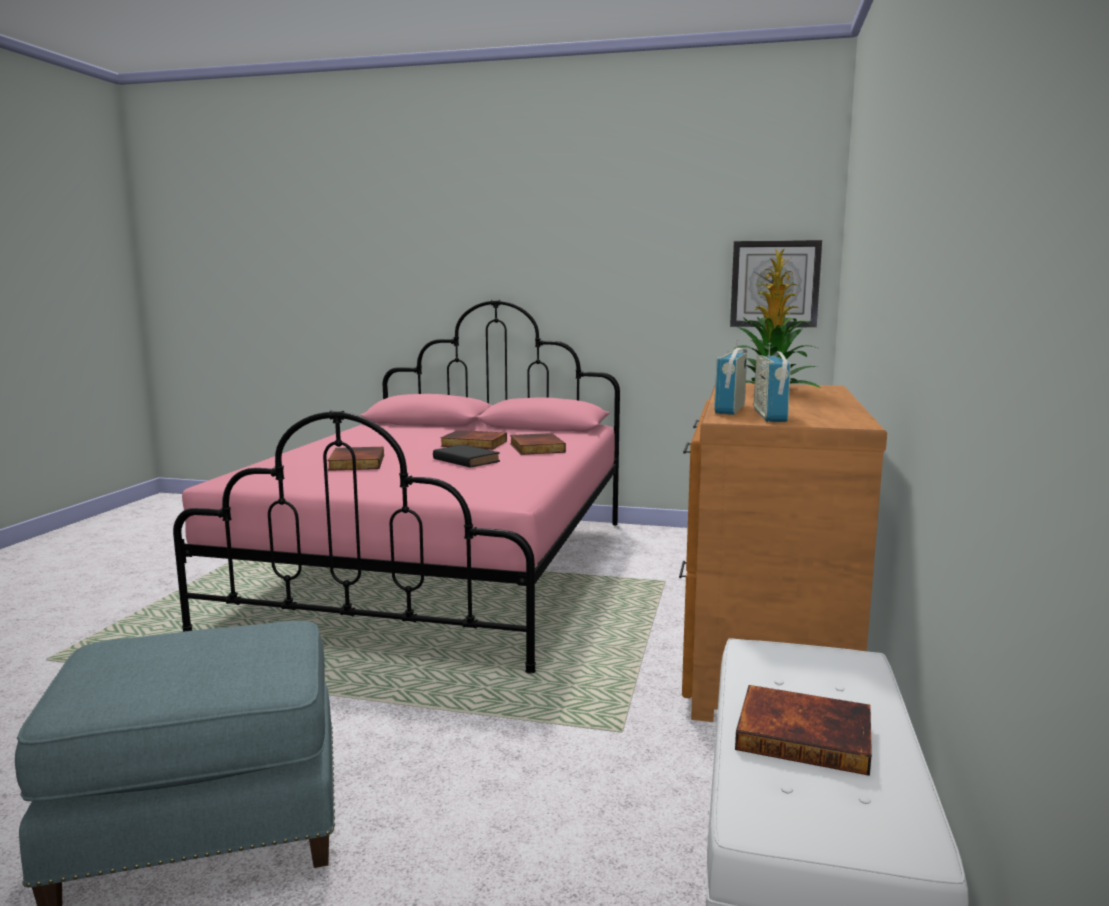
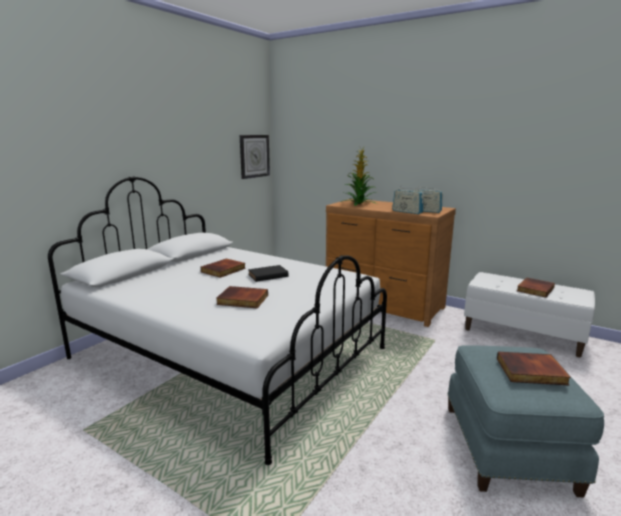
camera: 70 degrees left, 5 degrees up
(442, 570) = (229, 353): pink bed -> white bed
(535, 448) = (253, 260): book -> book (531, 372)

